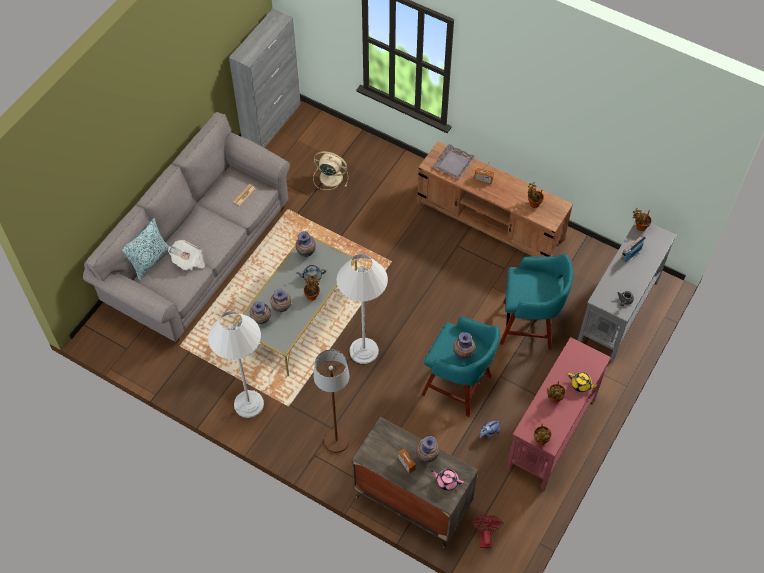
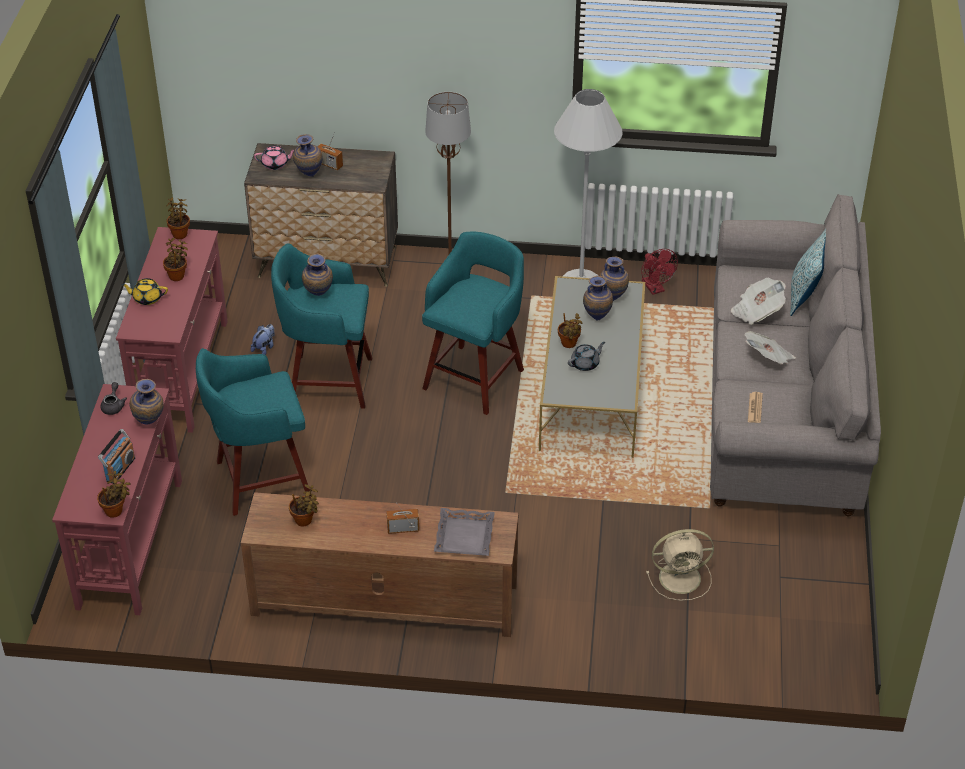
camera: 155 degrees right, 15 degrees down
(209, 227) = (768, 358): none -> newspaper
(272, 123) = (843, 629): grey cabinet -> none
(306, 254) = (614, 387): vase -> vase (150, 424)
(364, 351) = (475, 377): white floor lamp -> turquoise stool
(484, 536) = (227, 260): red fan -> red fan (655, 289)
(617, 311) = (131, 542): grey console table -> red console table

